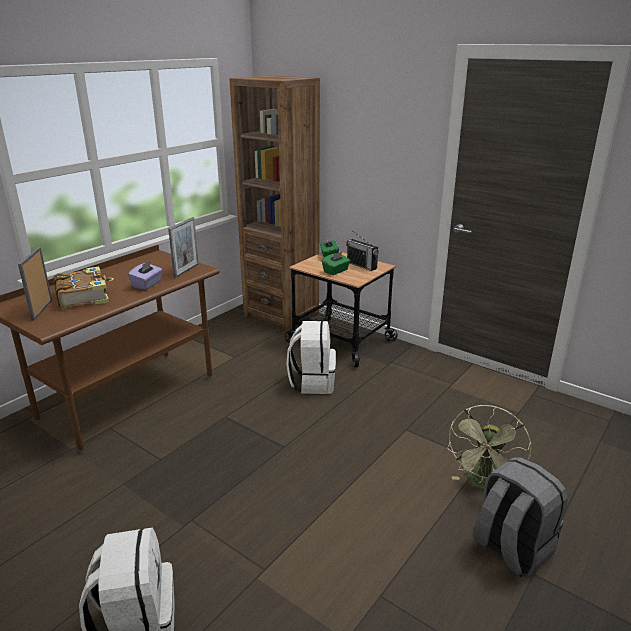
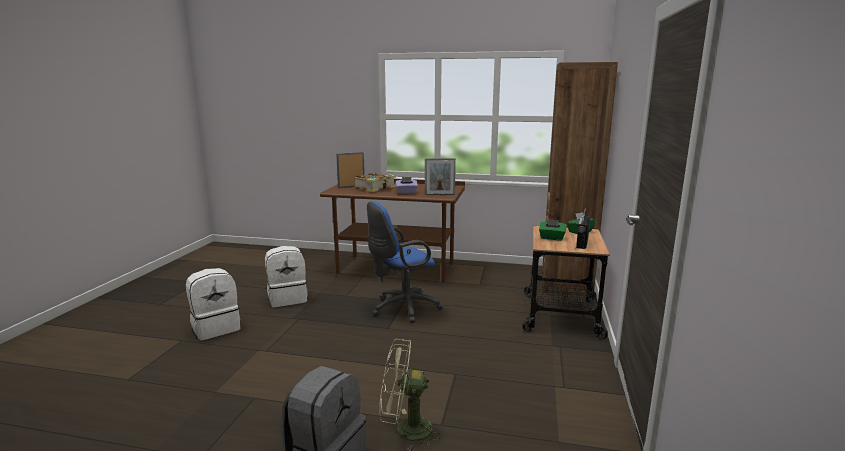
camera: 65 degrees right, 10 degrees down
(244, 423) = (402, 308): none -> blue office chair
(312, 382) = (480, 319): white backpack -> white backpack (288, 298)

